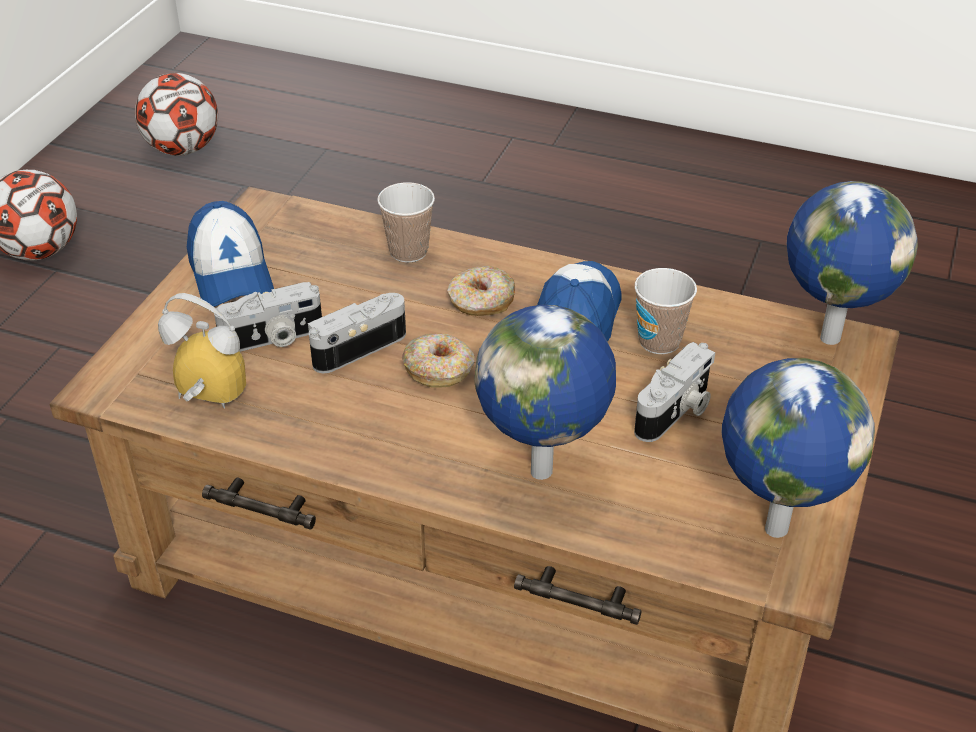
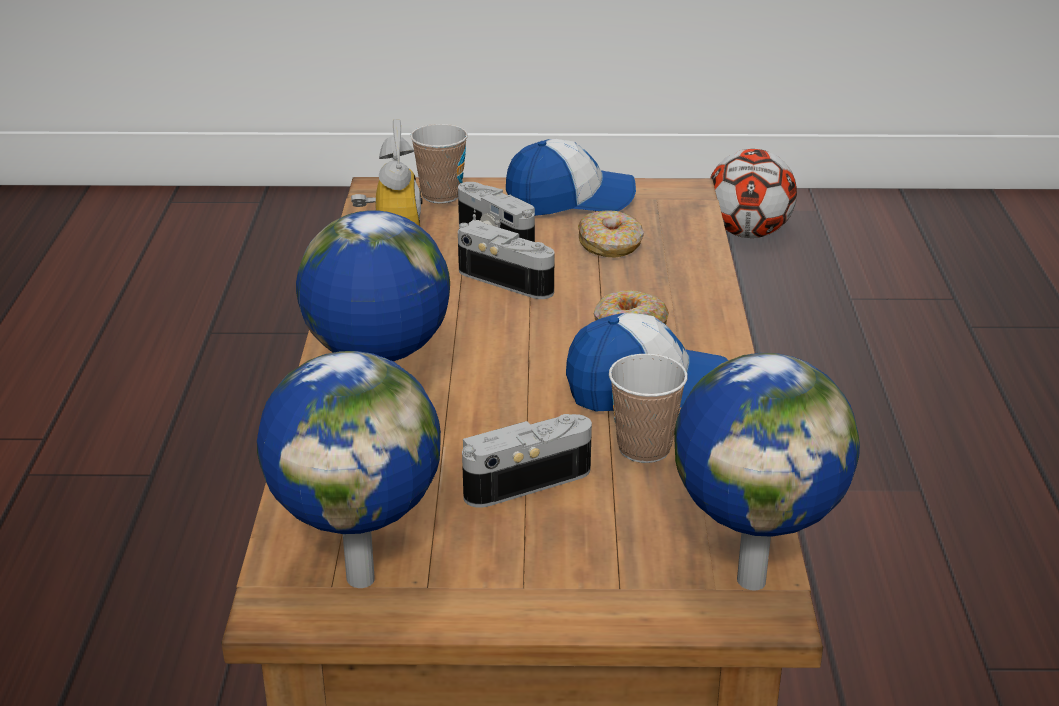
camera: 70 degrees right, 10 degrees down
(182, 149) = (973, 250): football -> none
(230, 274) = (569, 201): cap -> cap turned 150 degrees counterclockwise
(408, 251) = (679, 273): cup -> cup (441, 195)
(439, 369) = (503, 326): donut -> donut (610, 245)
(676, 412) = (524, 479): camera -> camera turned 135 degrees clockwise

